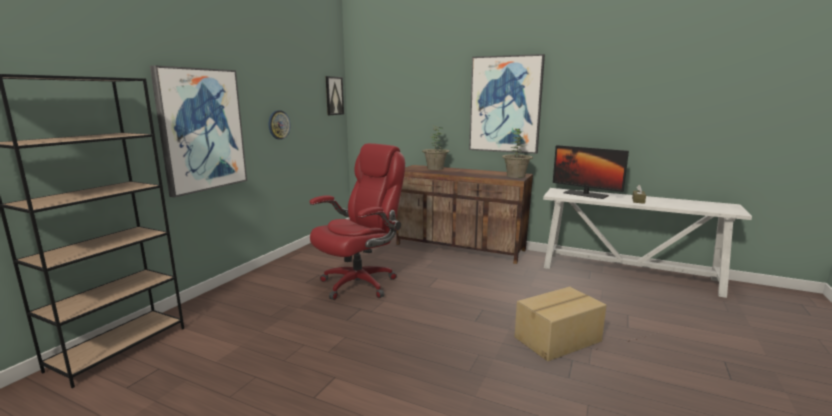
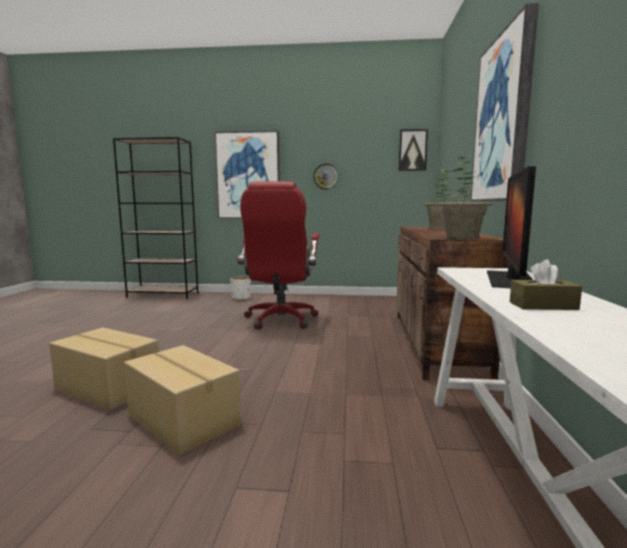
camera: 70 degrees right, 5 degrees down
(240, 293) = (241, 298): none -> white planter
(360, 284) = (280, 320): red office chair -> red office chair turned 75 degrees clockwise
(495, 375) = (107, 388): none -> cardboard box

